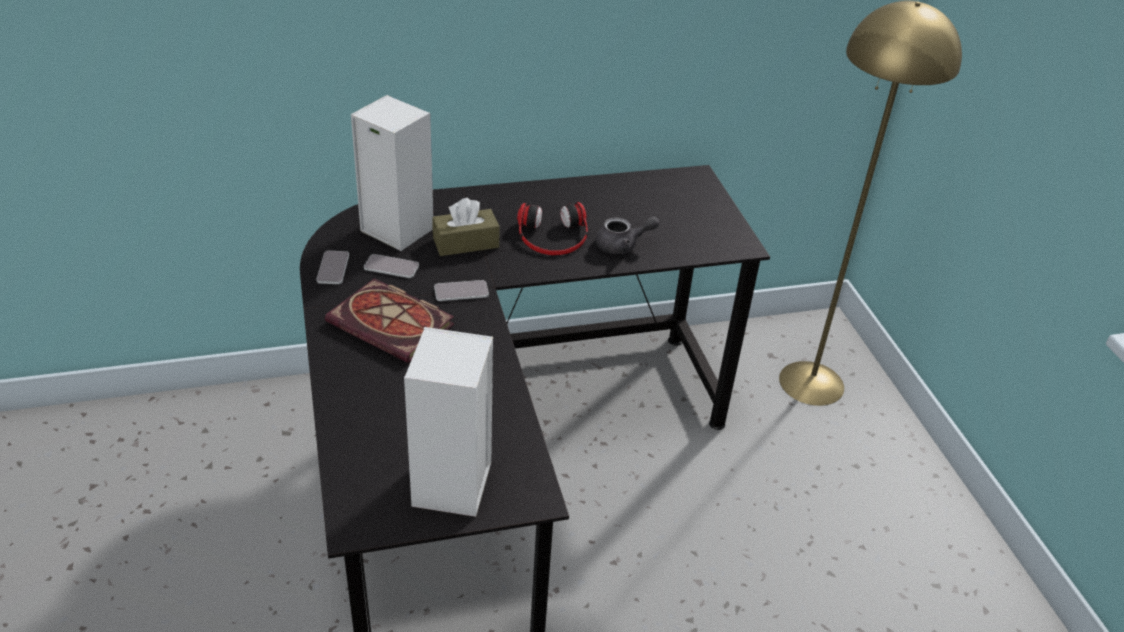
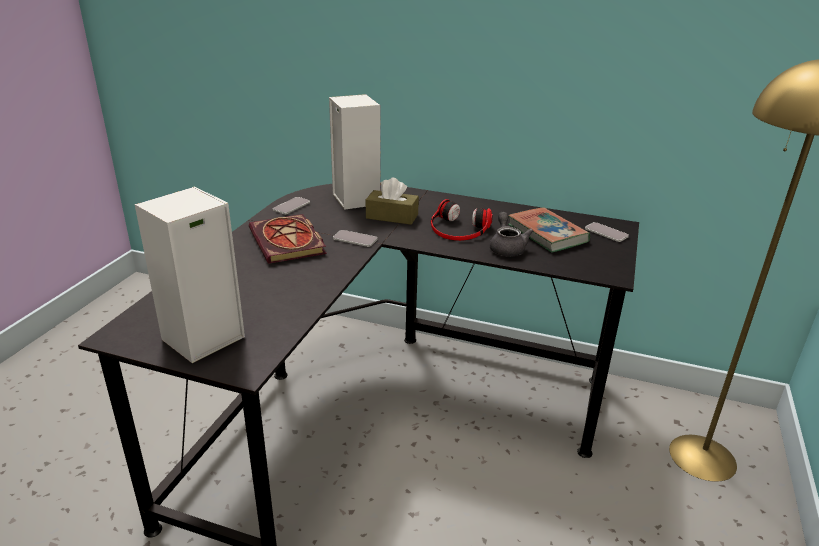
camera: 35 degrees right, 10 degrees down
(391, 267) = (327, 215): phone -> phone (606, 233)
(622, 245) = (507, 247): grey teapot -> grey teapot turned 120 degrees counterclockwise
(642, 212) = (547, 234): none -> book

